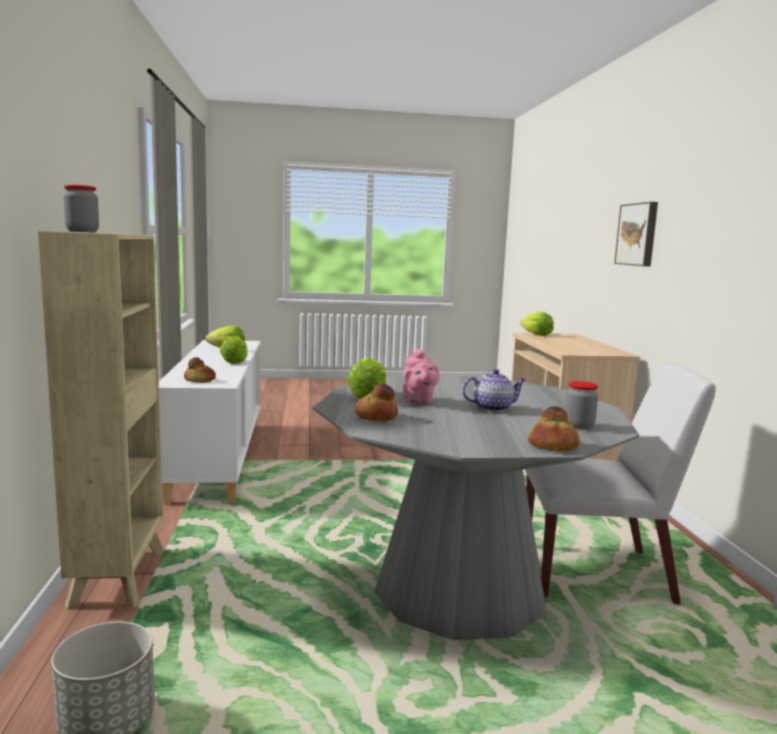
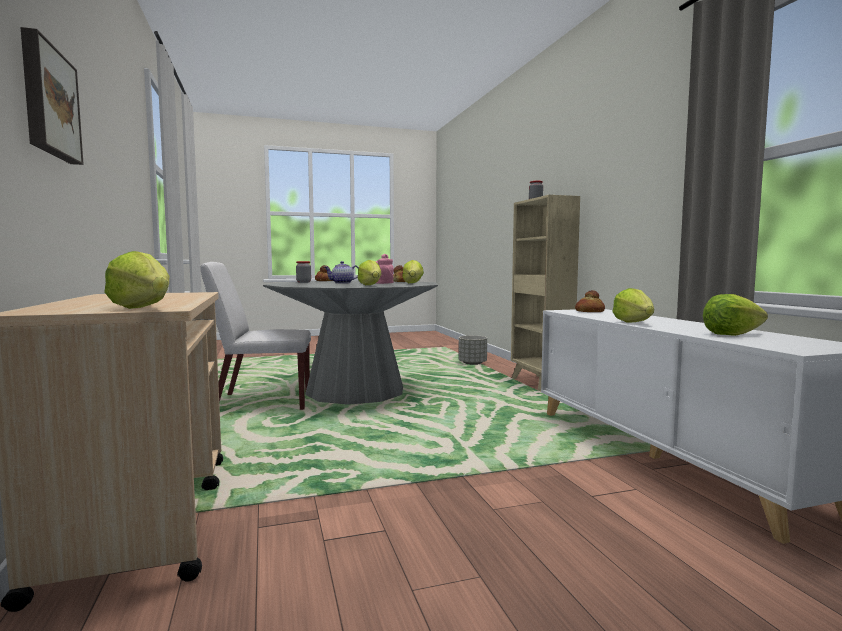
camera: 170 degrees right, 5 degrees down
(441, 386) = (371, 285): none -> lettuce

